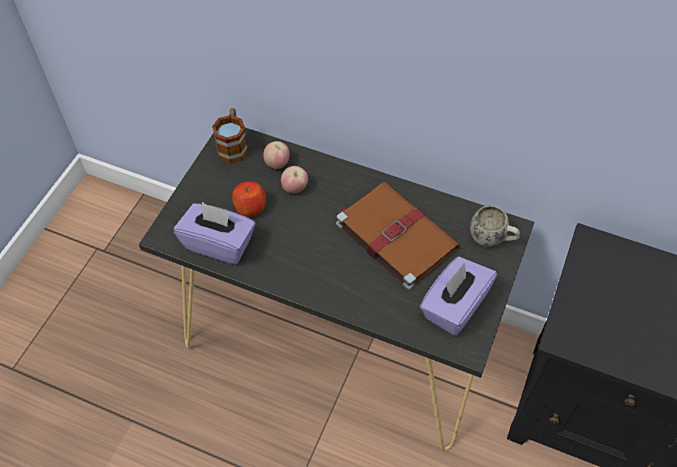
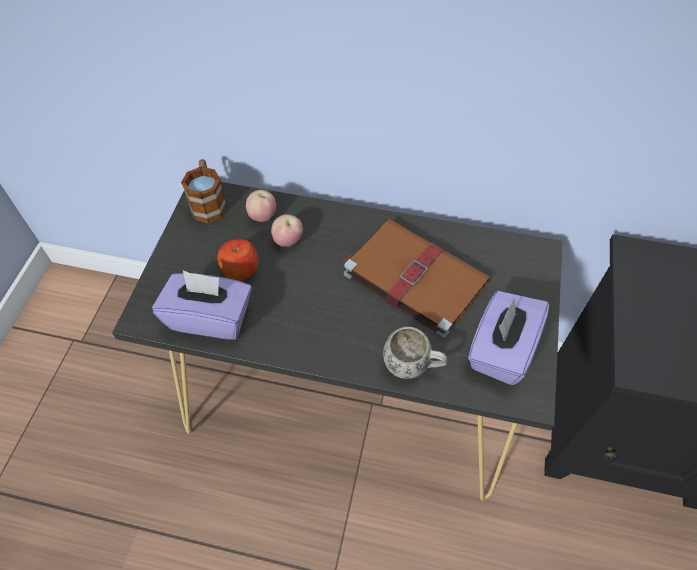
camera: 10 degrees left, 0 degrees up
(492, 239) = (522, 266): white mug -> white mug (413, 366)

